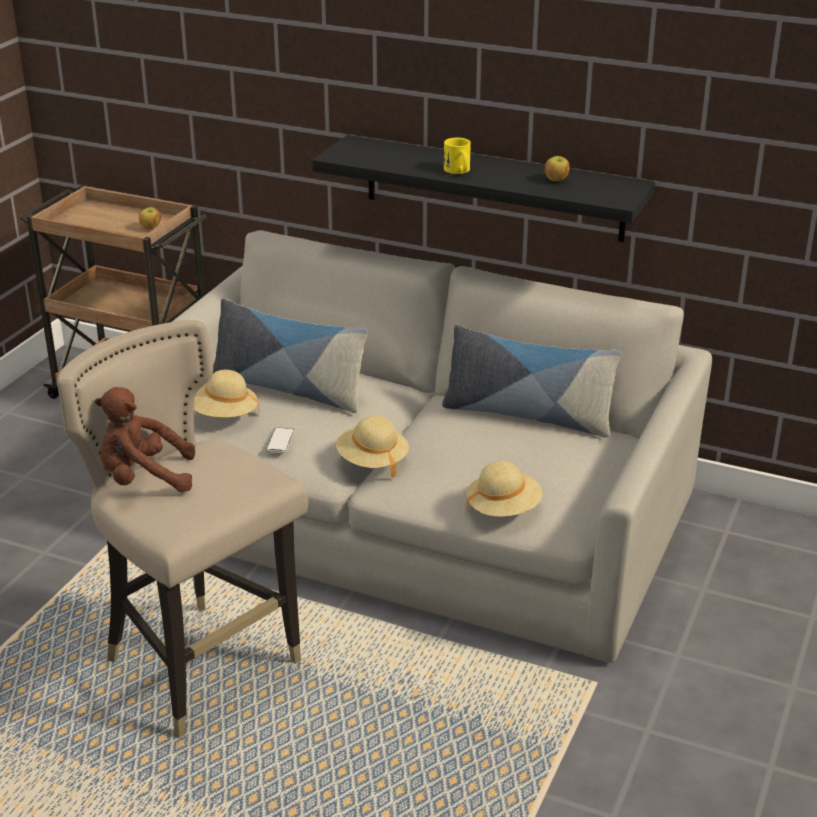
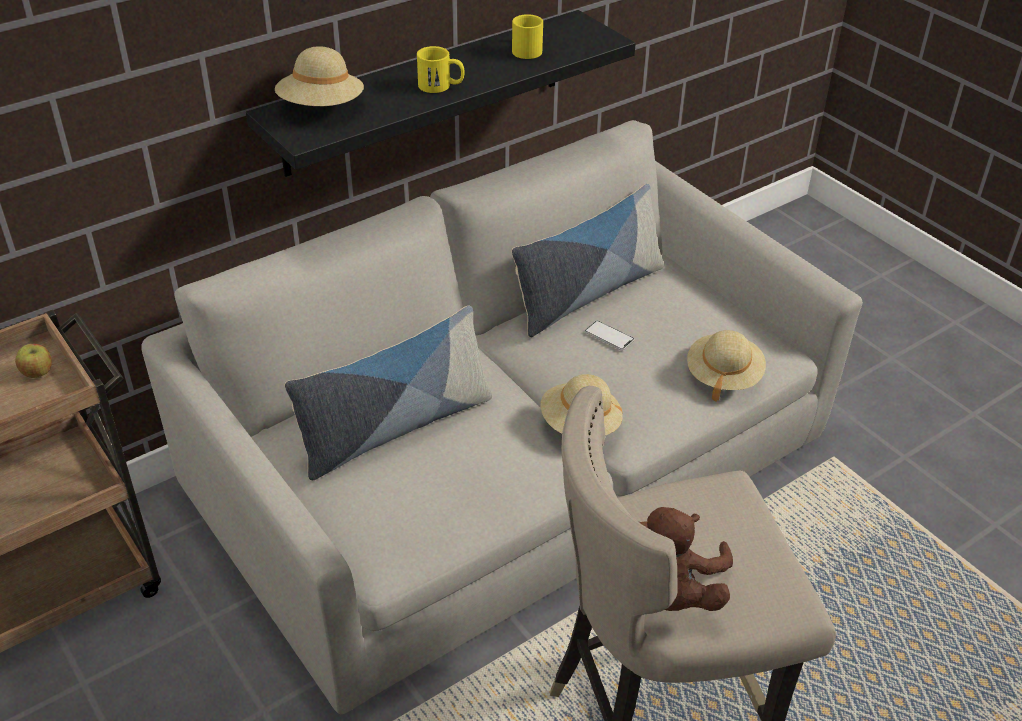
camera: 60 degrees left, 10 degrees up
(224, 415) = (404, 500): beige hat -> beige hat (321, 108)
(280, 441) = (495, 475): phone -> phone (609, 336)
(556, 180) = (525, 49): apple -> yellow mug

